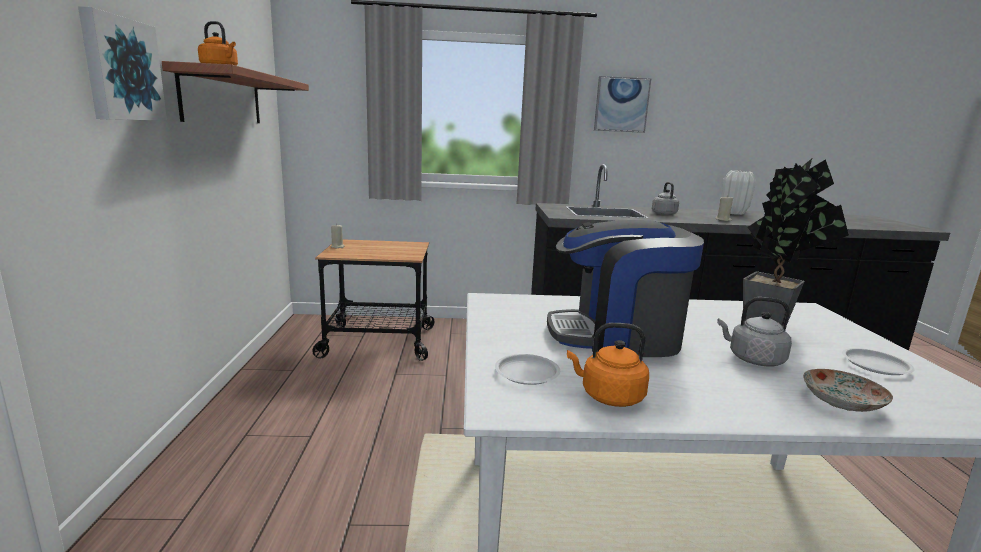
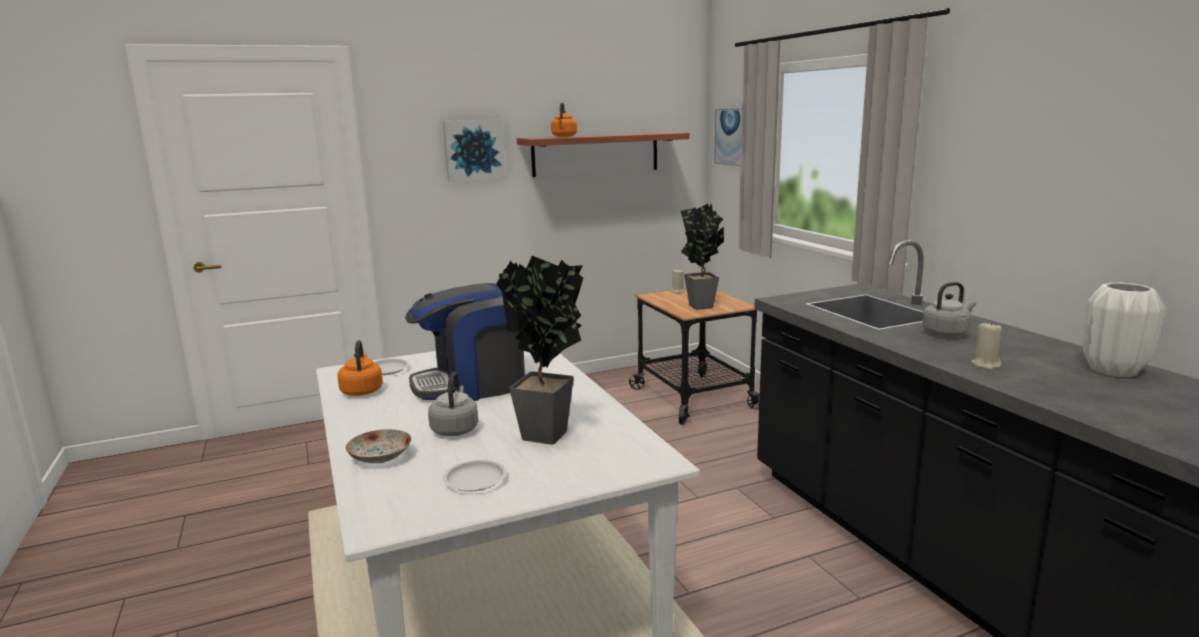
camera: 70 degrees right, 0 degrees up
(394, 250) = (701, 305): none -> potted plant
(617, 337) = (472, 384): coffee machine -> coffee machine turned 90 degrees counterclockwise
(621, 104) = (1005, 144): picture -> picture (732, 136)

